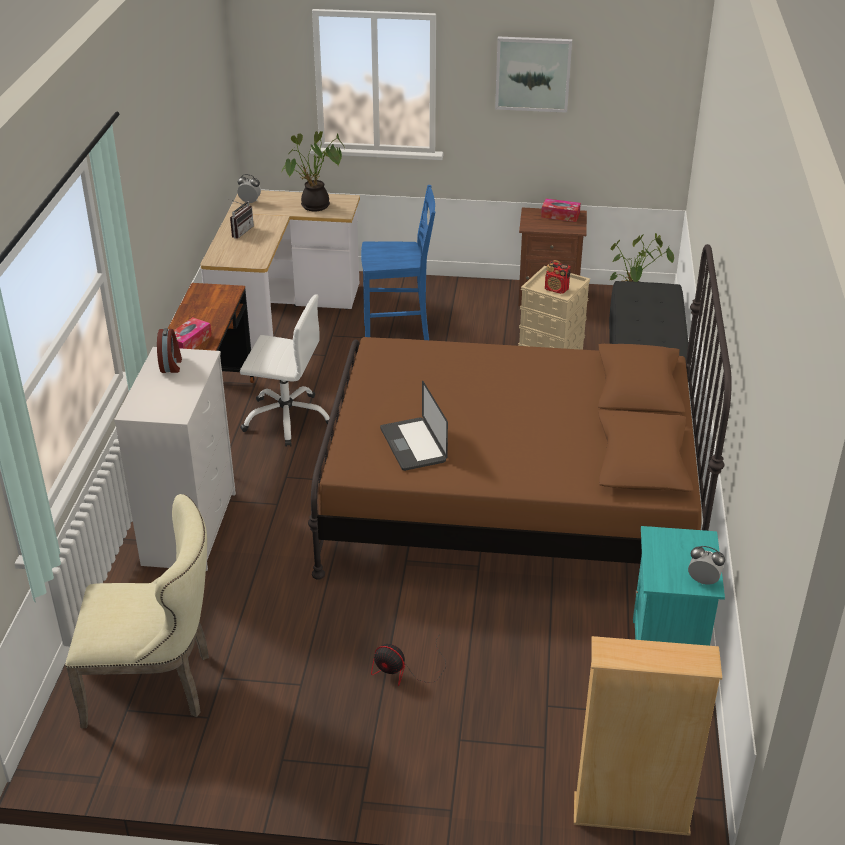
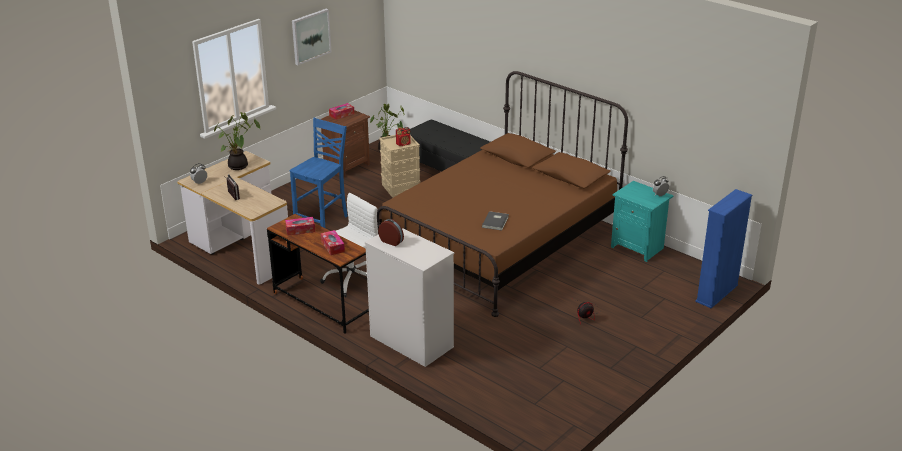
camera: 55 degrees left, 5 degrees down
(157, 685) = (525, 389): beige chair -> none
(208, 305) = (300, 230): none -> tissue box
(413, 445) = (496, 222): laptop -> grey book
(631, 814) = (717, 293): beige bookcase -> blue bookcase

